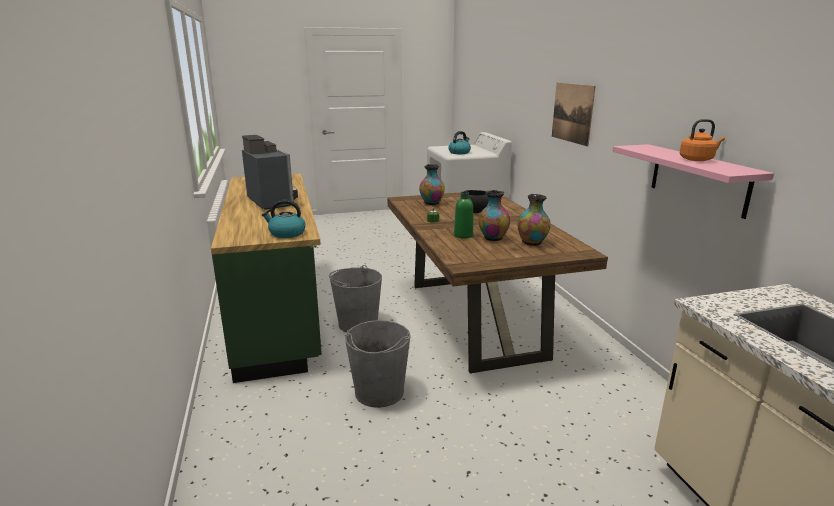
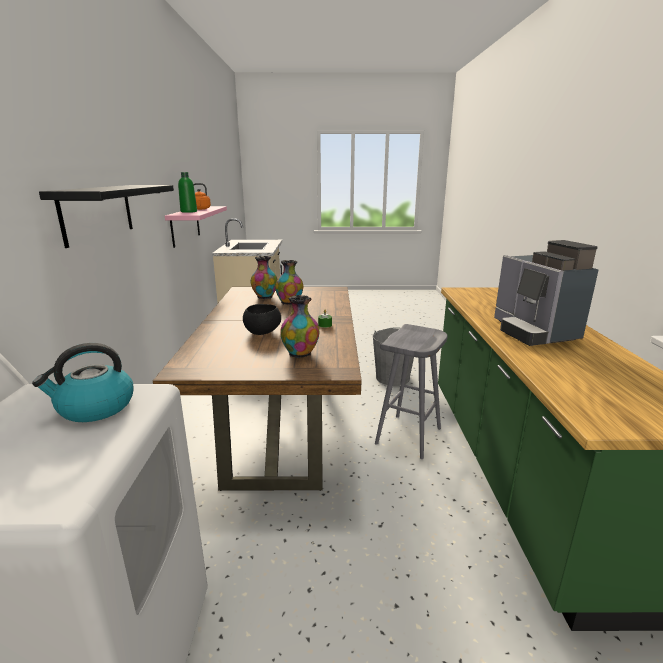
camera: 165 degrees left, 0 degrees up
(286, 233) = (472, 292): kettle -> none
(357, 324) = (409, 436): grey bucket -> grey stool
(463, 235) = (312, 307): green bottle -> green bottle (189, 211)
(572, 113) = (98, 212): picture -> black shelf

